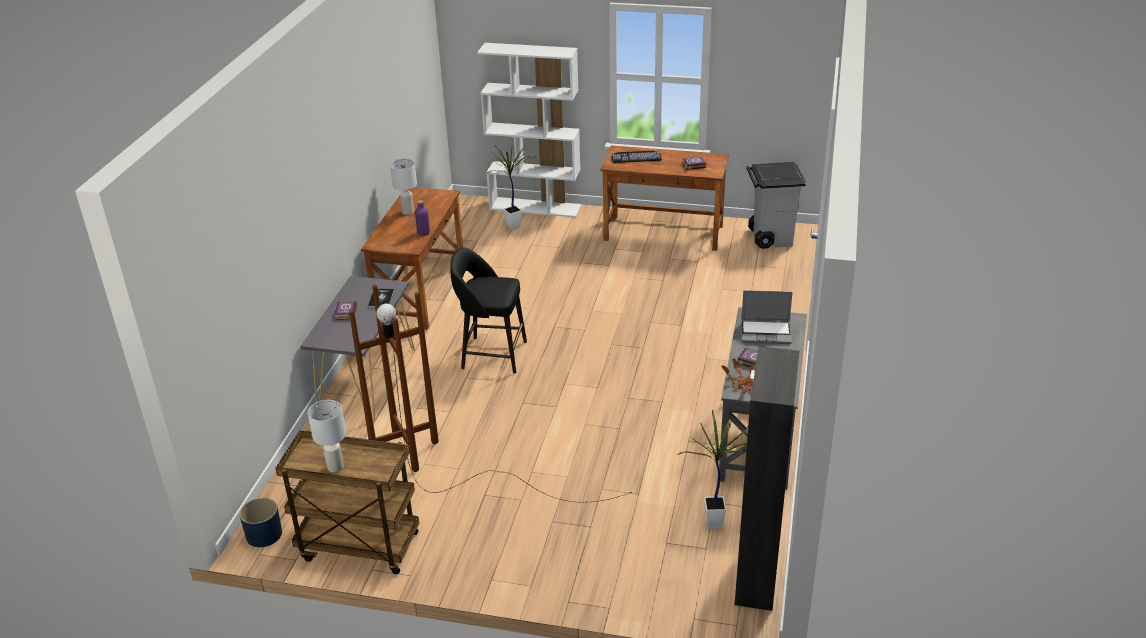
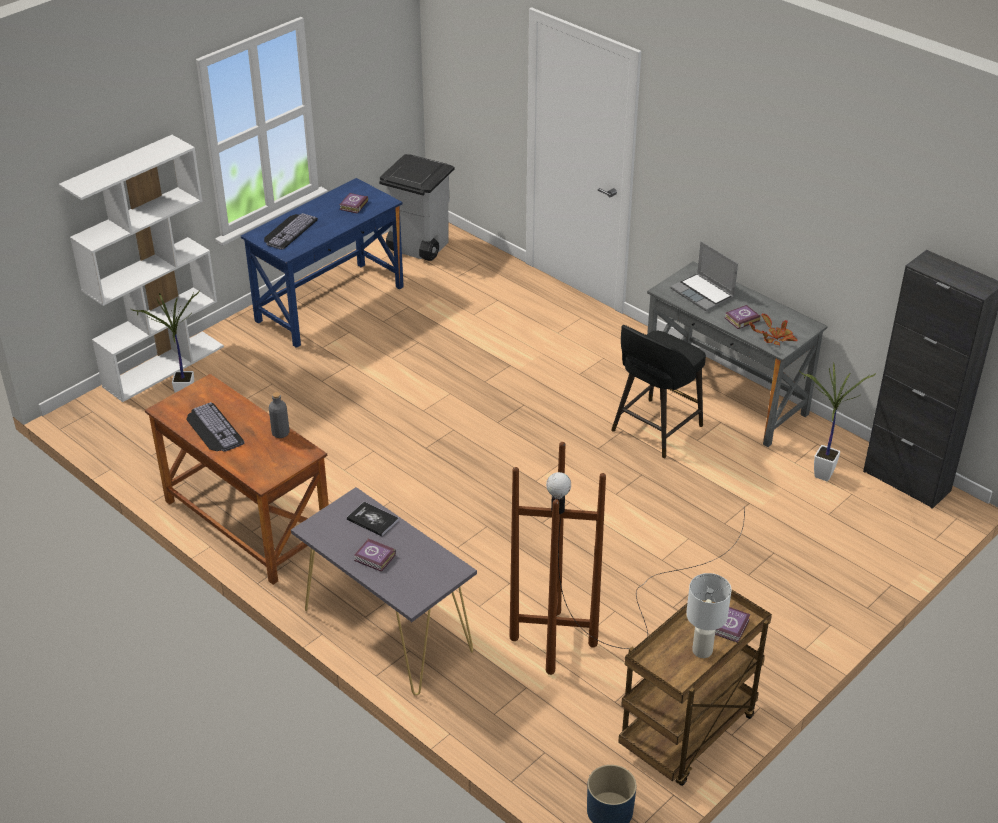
camera: 60 degrees left, 5 degrees up
(371, 472) = (731, 626): none -> book
(408, 211) = (212, 428): white table lamp -> keyboard
(423, 233) = (280, 433): purple bottle -> grey bottle
(492, 355) = (433, 512): black stool -> black stool (655, 429)
(663, 233) = (330, 304): brown desk -> blue desk
(766, 332) = (703, 293): laptop -> laptop turned 105 degrees clockwise

